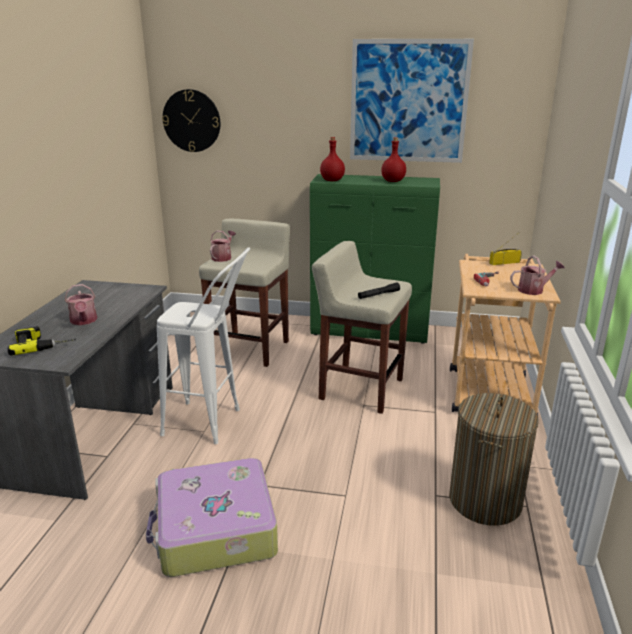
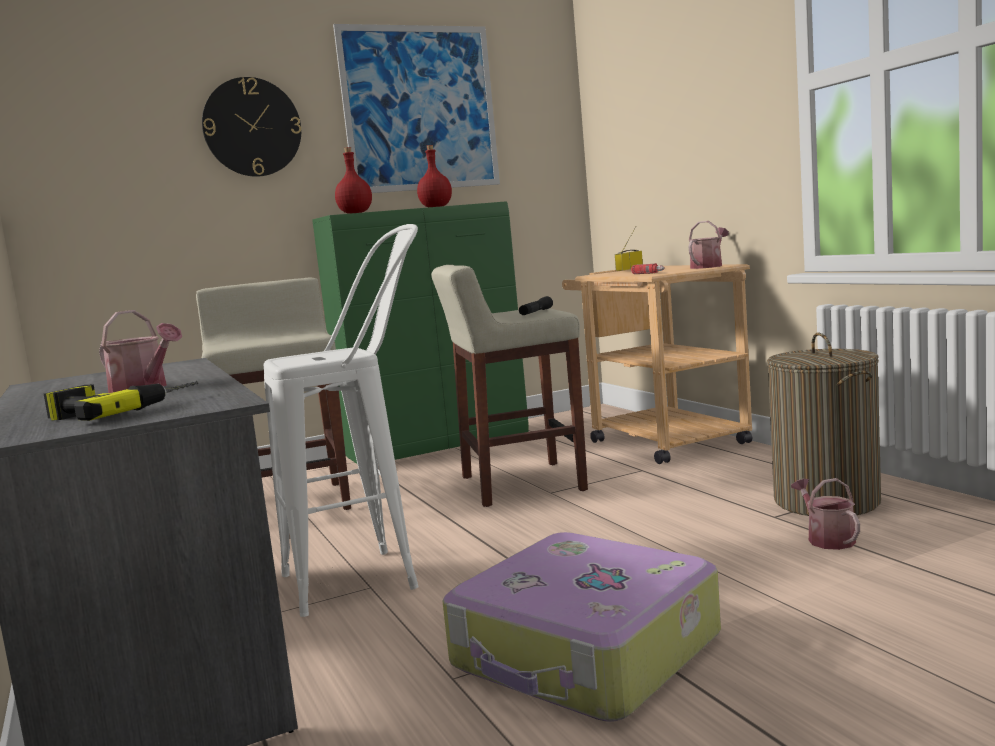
camera: 35 degrees left, 15 degrees down
(191, 121) = (76, 155): wall clock -> wall clock (252, 127)
(223, 257) = (226, 343): watering can -> watering can (827, 539)

